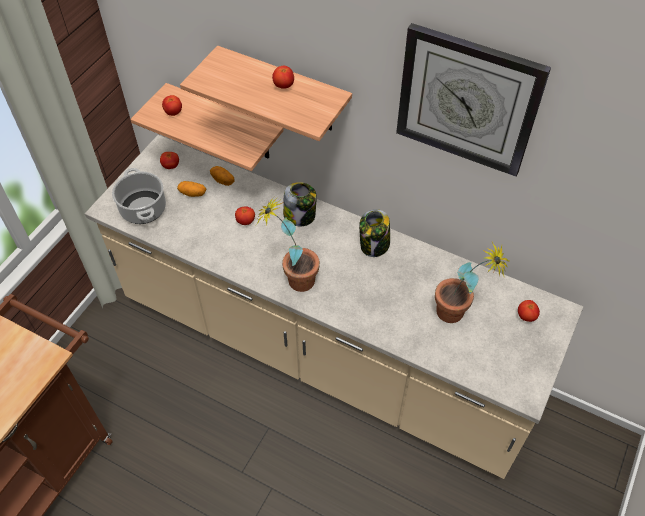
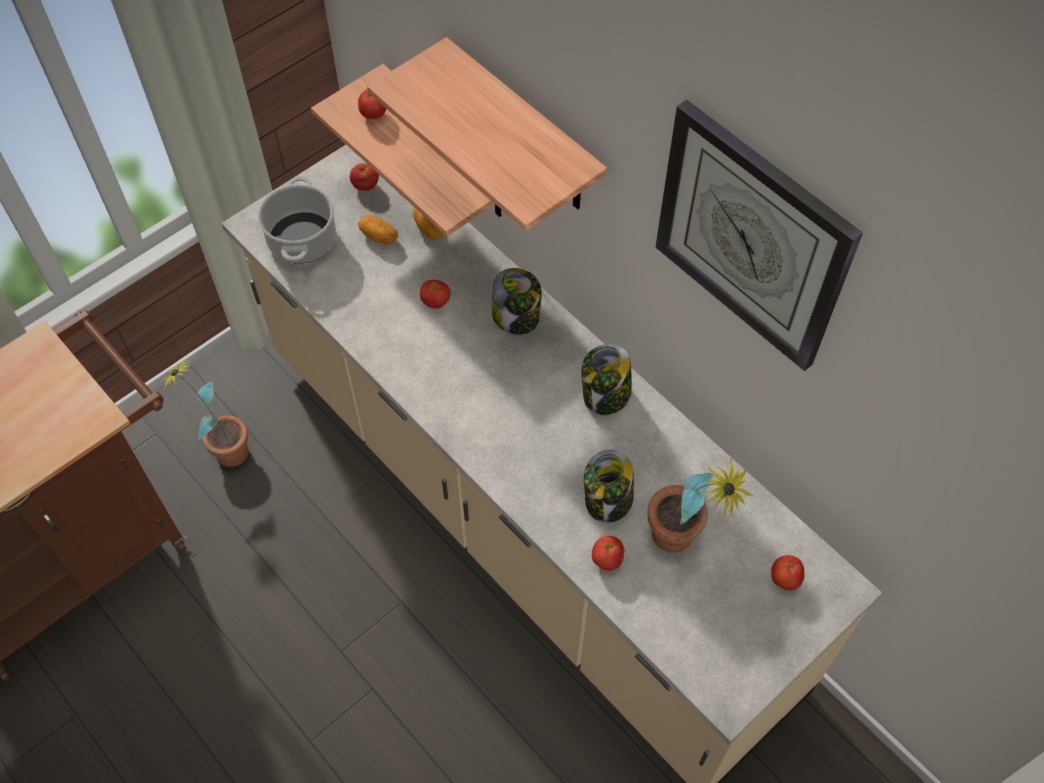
camera: 20 degrees right, 5 degrees up
(283, 86) = (512, 128): tomato -> tomato (607, 559)
(293, 279) = (466, 410): potted plant -> potted plant (224, 447)
(403, 305) = (608, 500): none -> jar

